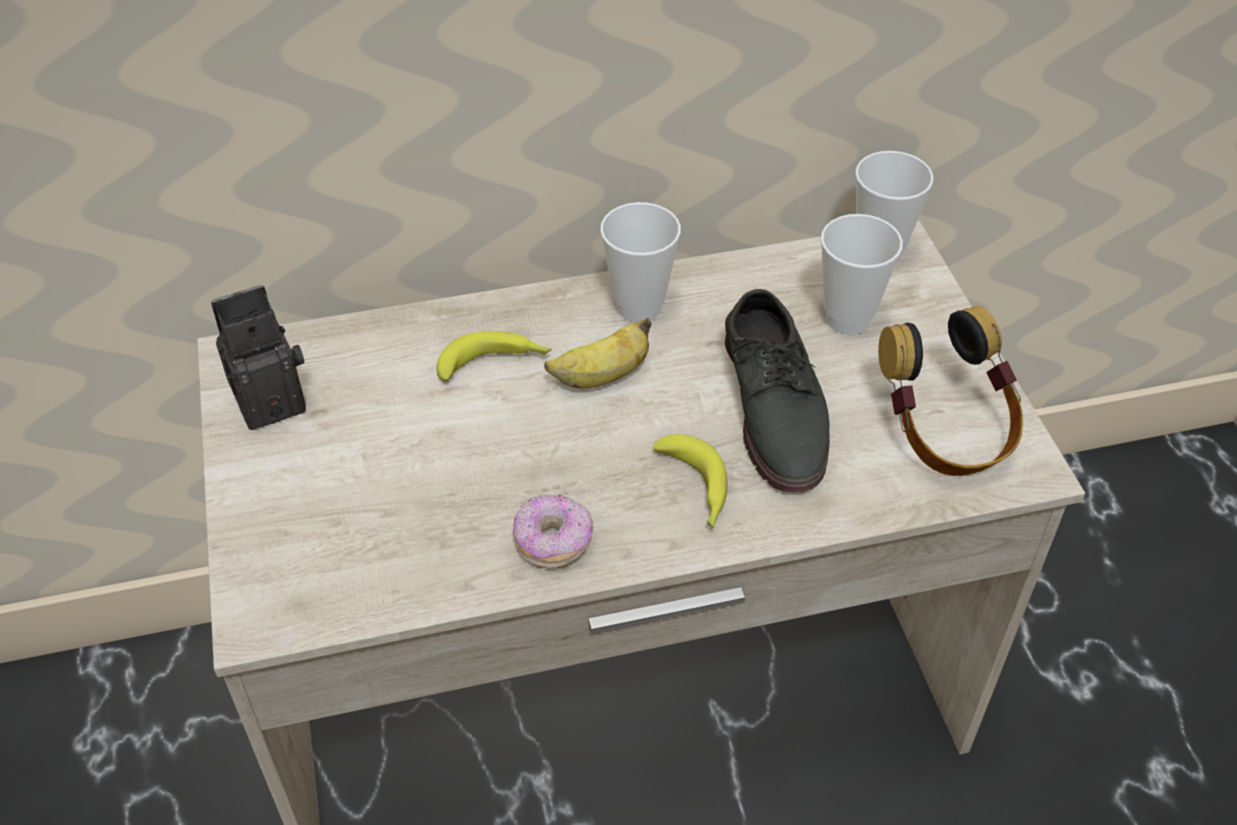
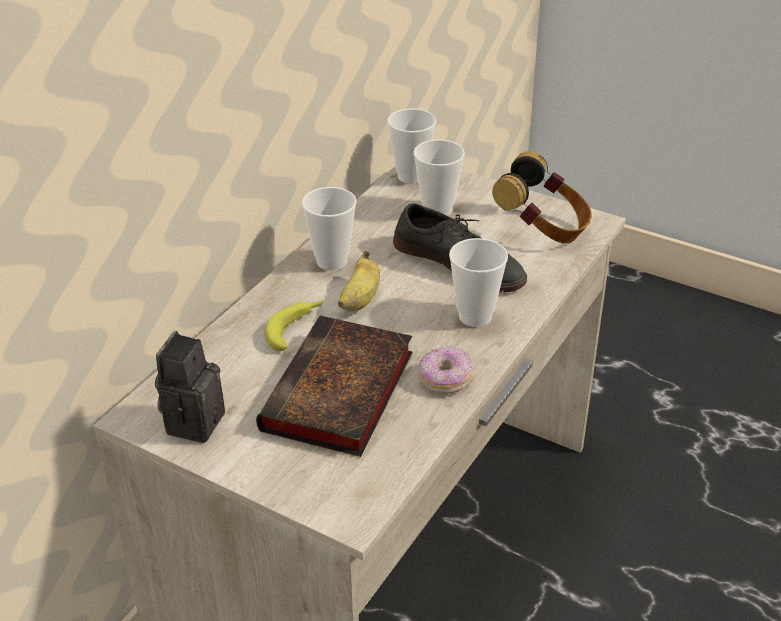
camera: 45 degrees left, 10 degrees down
(428, 474) = (338, 395): none -> book
(695, 489) = (475, 316): banana -> cup

